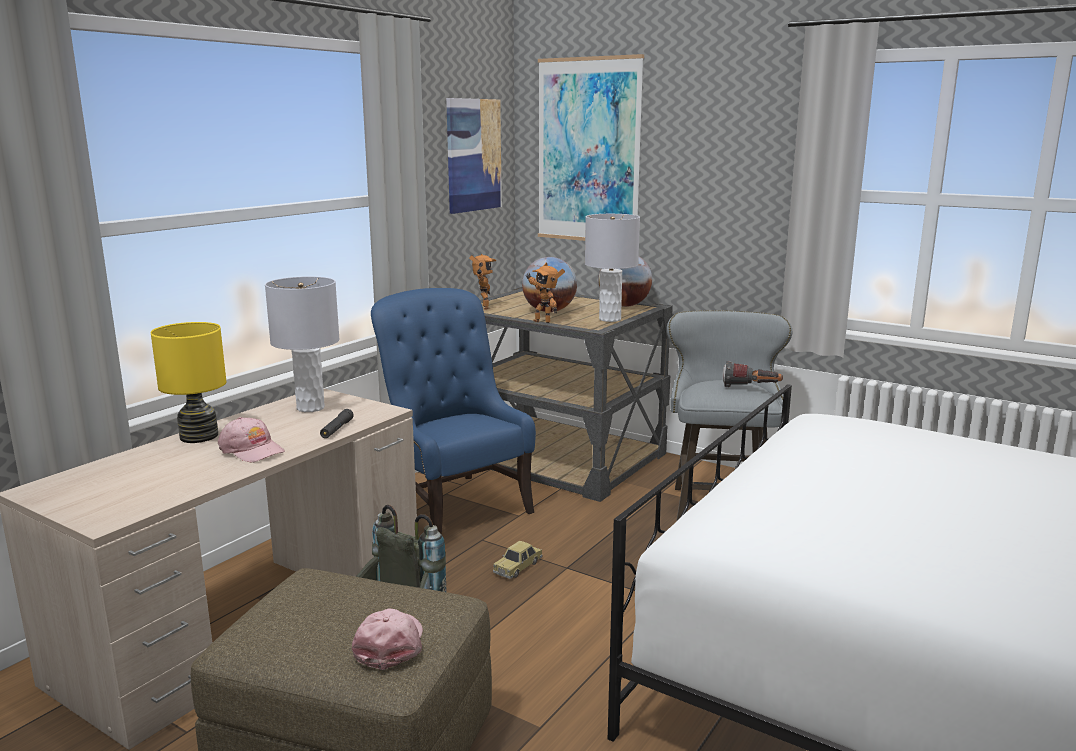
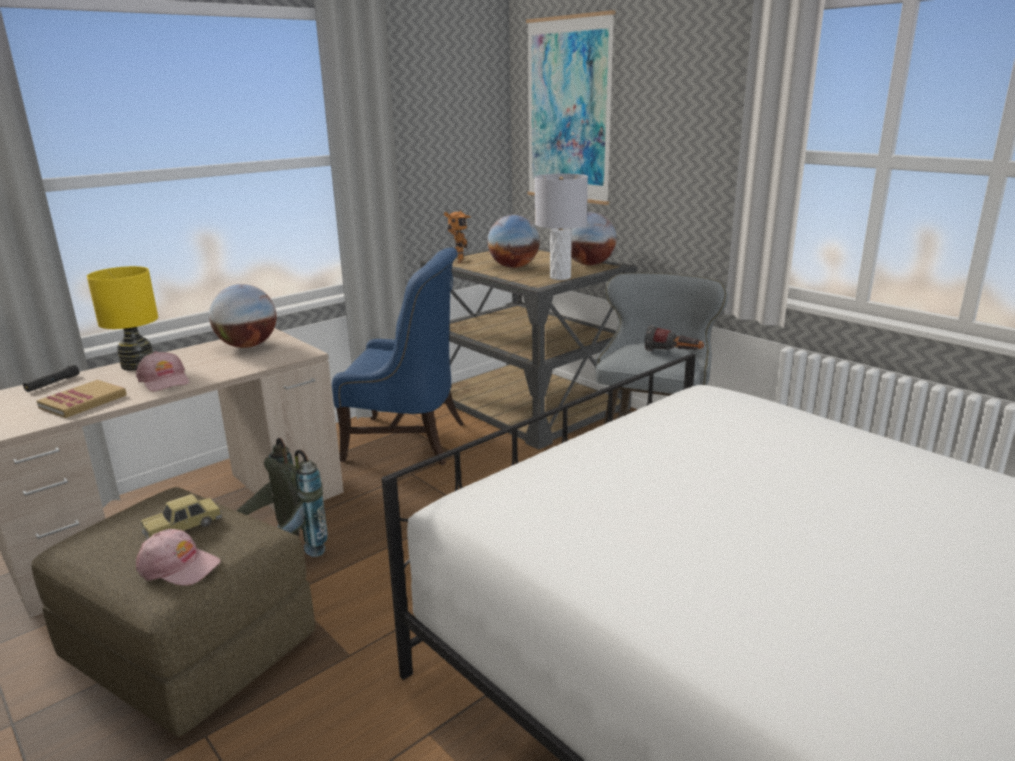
camera: 15 degrees right, 5 degrees up
(176, 480) = (83, 401): none -> book
(311, 408) = (248, 346): grey table lamp -> globe
(337, 429) = (248, 367): black flashlight -> black flashlight (52, 383)
(390, 644) = (178, 566): pink cap -> pink cap turned 90 degrees clockwise
(454, 506) = (407, 440): blue chair -> blue chair turned 120 degrees clockwise
(473, 155) = (460, 116): picture -> none
(518, 567) = (426, 503): toy car -> toy car (183, 527)
(543, 321) = (496, 276): toy robot -> none

